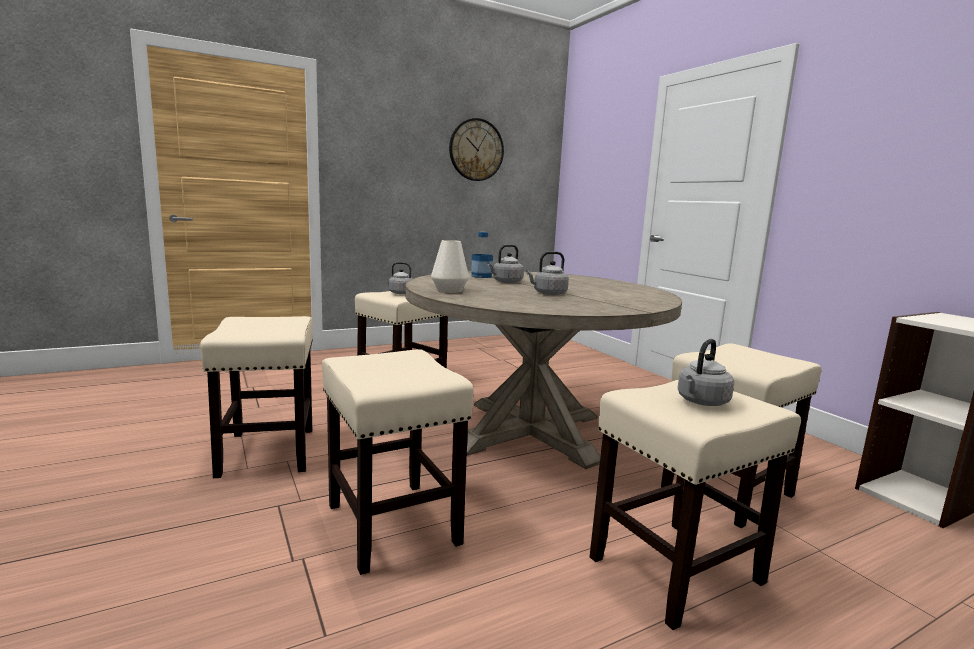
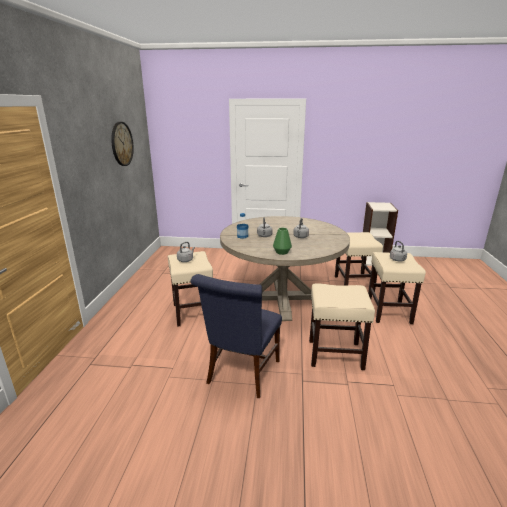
camera: 55 degrees left, 10 degrees up
(267, 451) = (241, 374): beige stool -> blue chair
(449, 290) = (282, 252): white vase -> green vase

